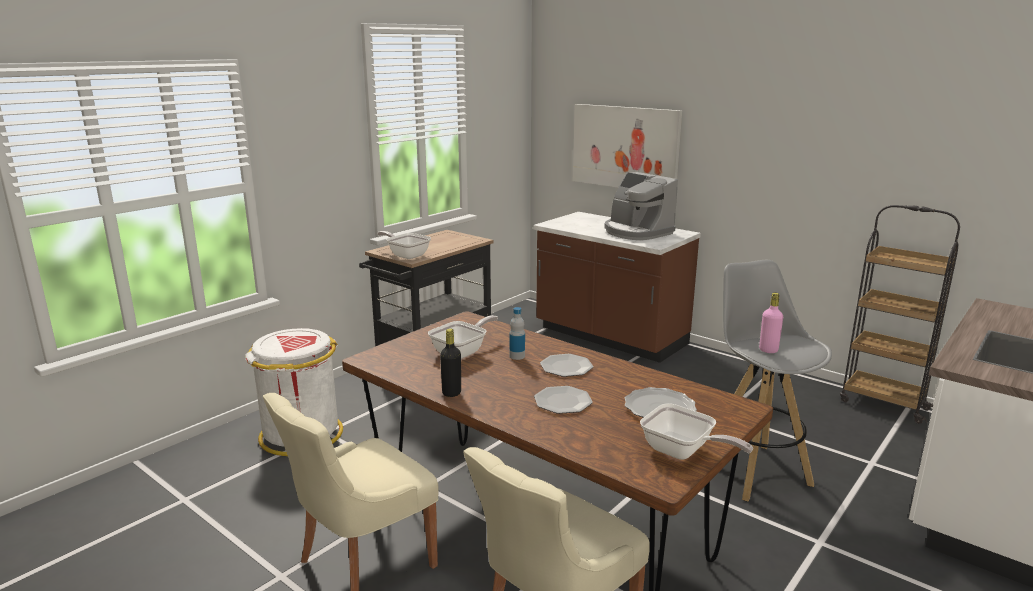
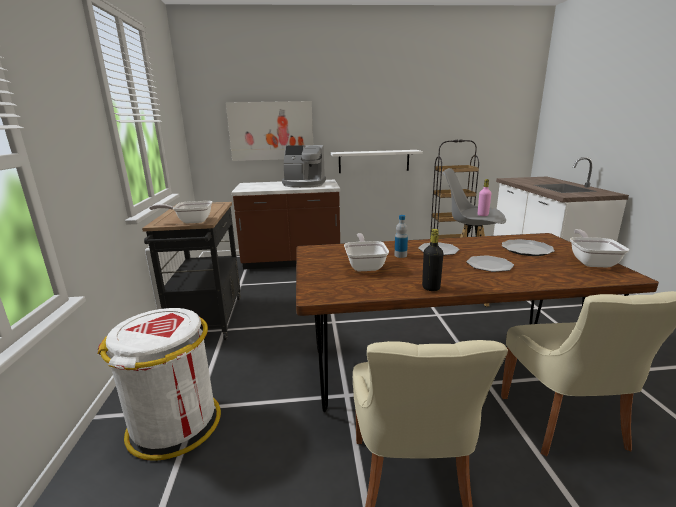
camera: 45 degrees left, 0 degrees up
(683, 452) = (591, 261): frying pan -> frying pan turned 75 degrees counterclockwise
(767, 216) = (374, 161): none -> white shelf

